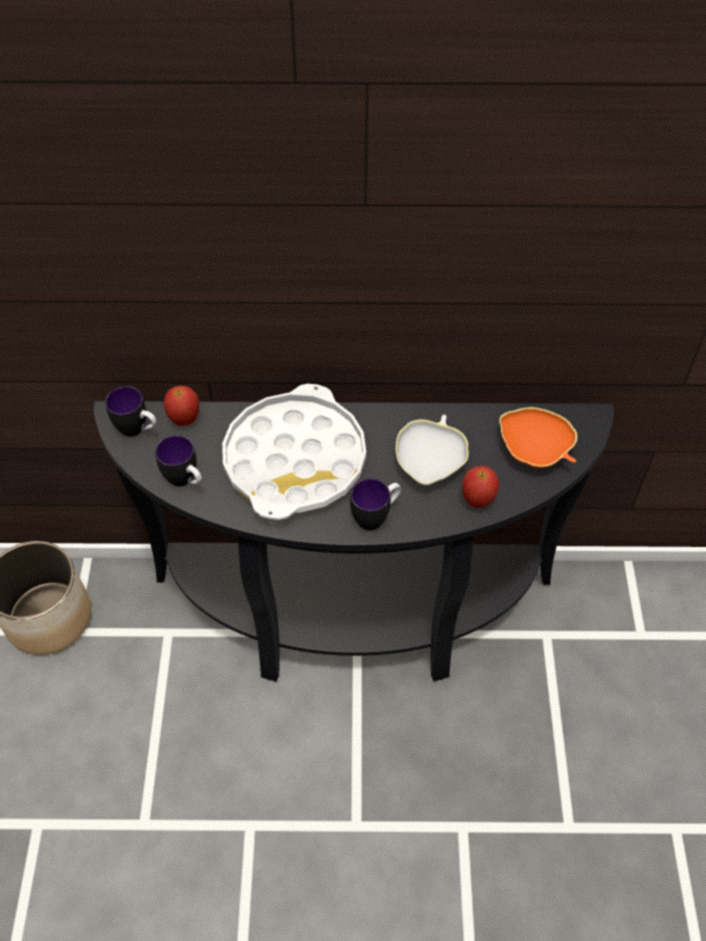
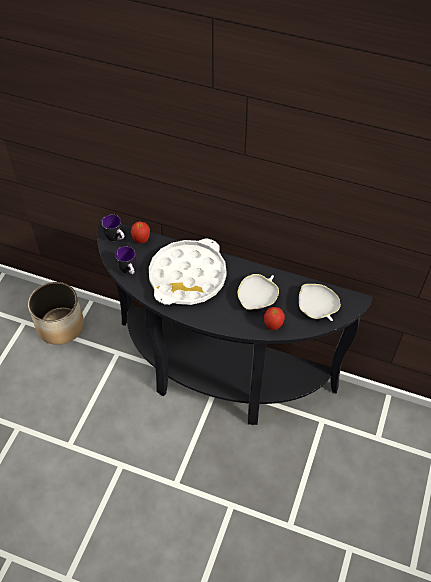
camera: 20 degrees right, 0 degrees up
(376, 517) = (216, 318): mug -> none
(535, 449) = (317, 308): orange bowl -> white bowl

